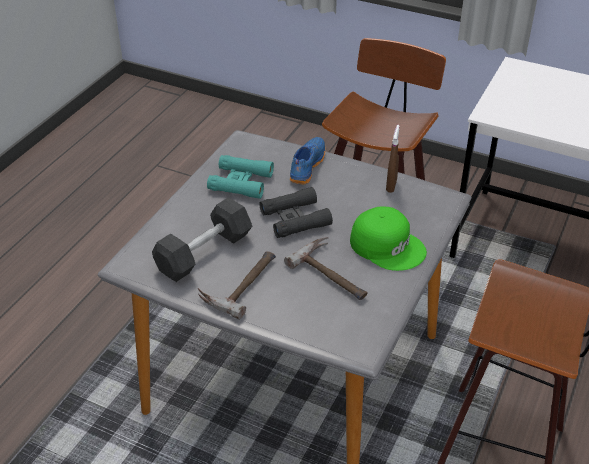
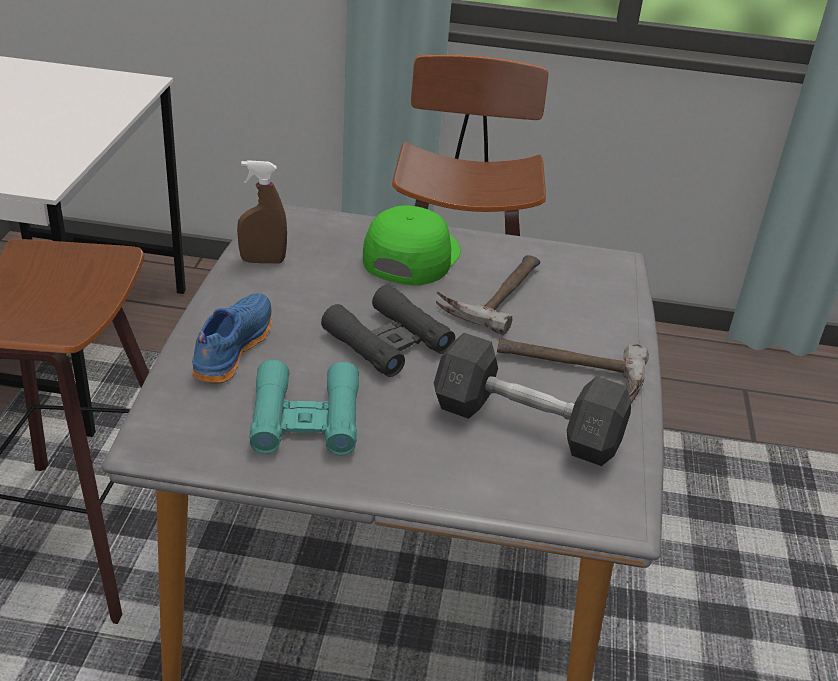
camera: 110 degrees left, 5 degrees down
(306, 166) = (230, 348): blue shoe -> blue shoe turned 105 degrees clockwise

